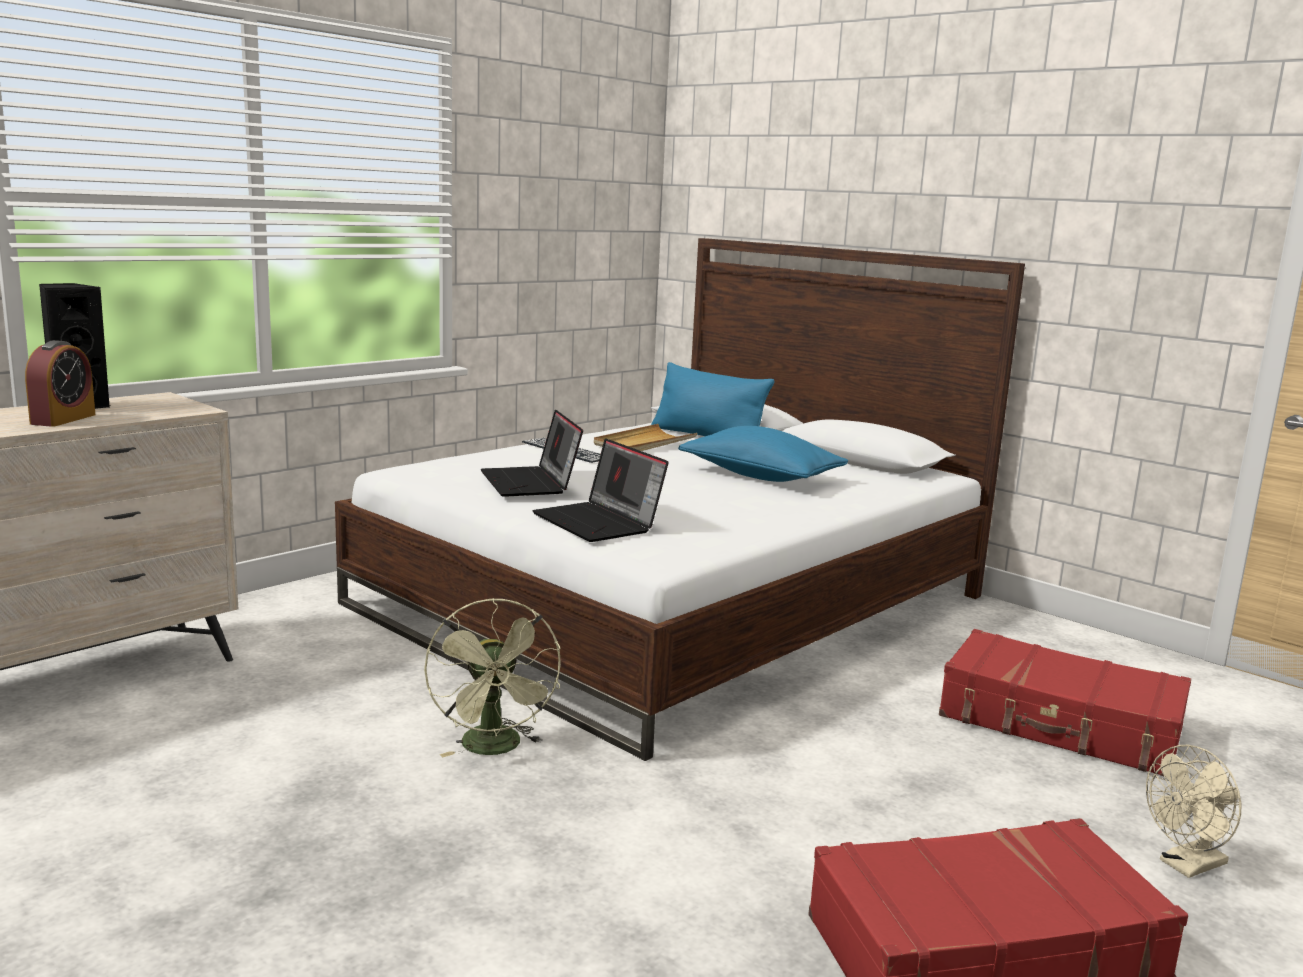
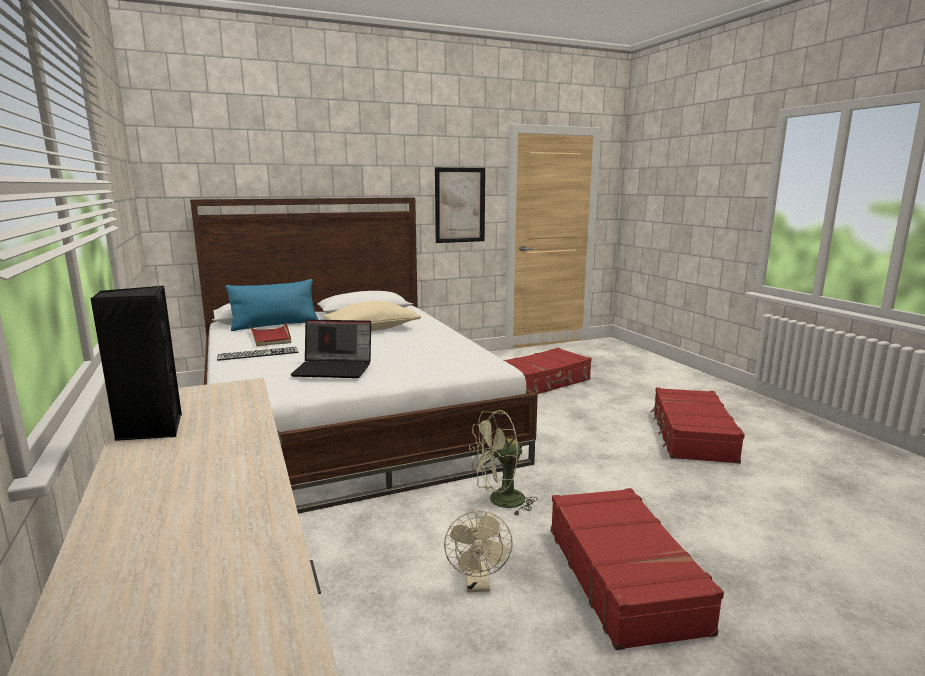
camera: 65 degrees left, 0 degrees up
(63, 419) = (221, 433): alarm clock -> none
(321, 877) = (624, 577): none -> red suitcase
(495, 749) = (500, 502): green fan -> green fan turned 150 degrees clockwise
(599, 523) = (426, 367): laptop -> none
(644, 443) = (271, 337): beige tray -> red tray
(760, 476) = (372, 329): blue pillow -> beige pillow
(1135, 291) = (460, 205): none -> picture
(1187, 866) = (644, 394): beige fan -> beige fan (478, 584)

